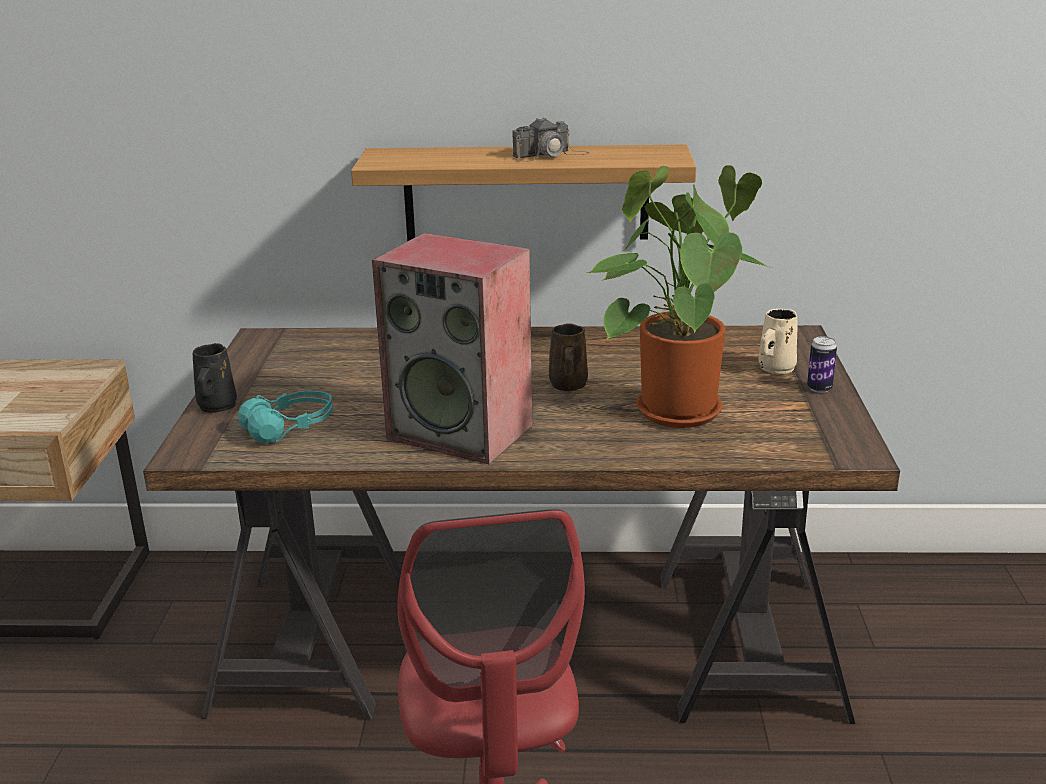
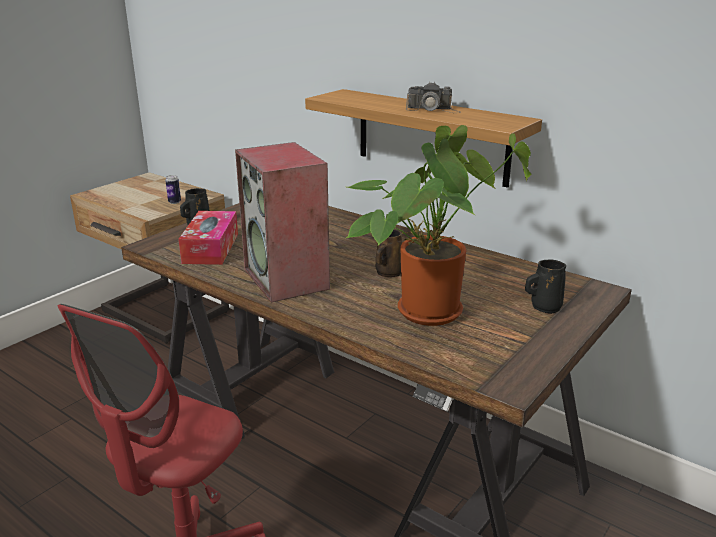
camera: 35 degrees right, 0 degrees up
(290, 428) = (211, 248): turquoise headphones -> tissue box
(775, 368) = (544, 307): beige mug -> black mug
(819, 388) = (555, 331): can -> can (174, 202)

